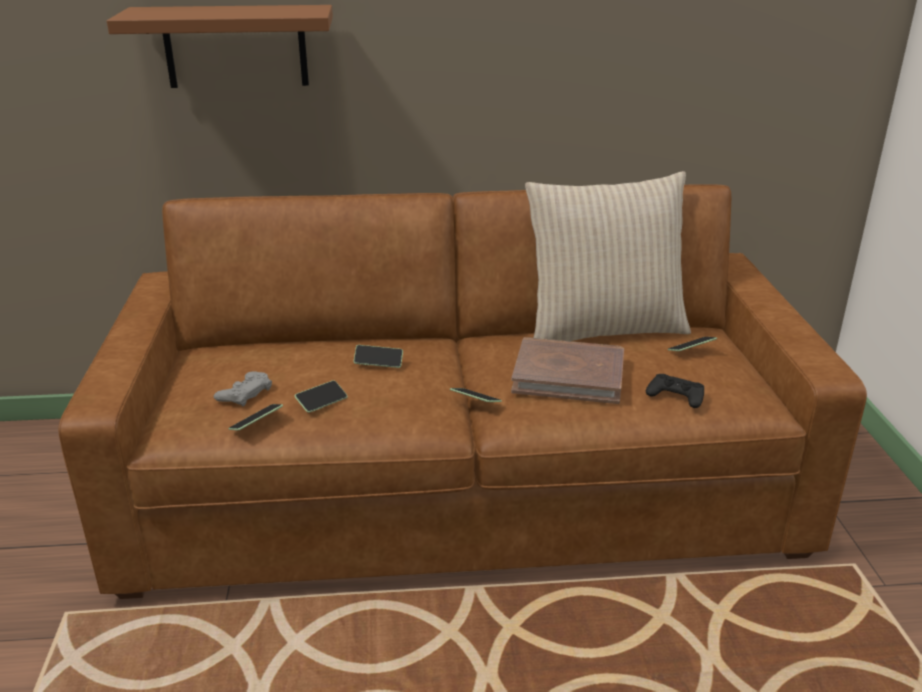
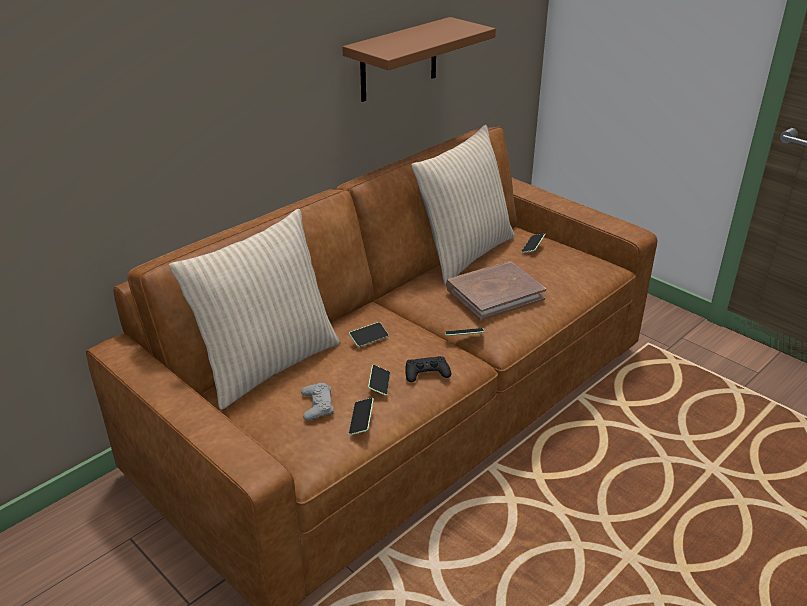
camera: 40 degrees left, 5 degrees up
(235, 46) = (143, 110): brown shelf -> brown shelf (399, 60)
(268, 346) = (267, 364): none -> beige pillow
(676, 396) = (565, 280): black game controller -> black game controller (426, 373)

